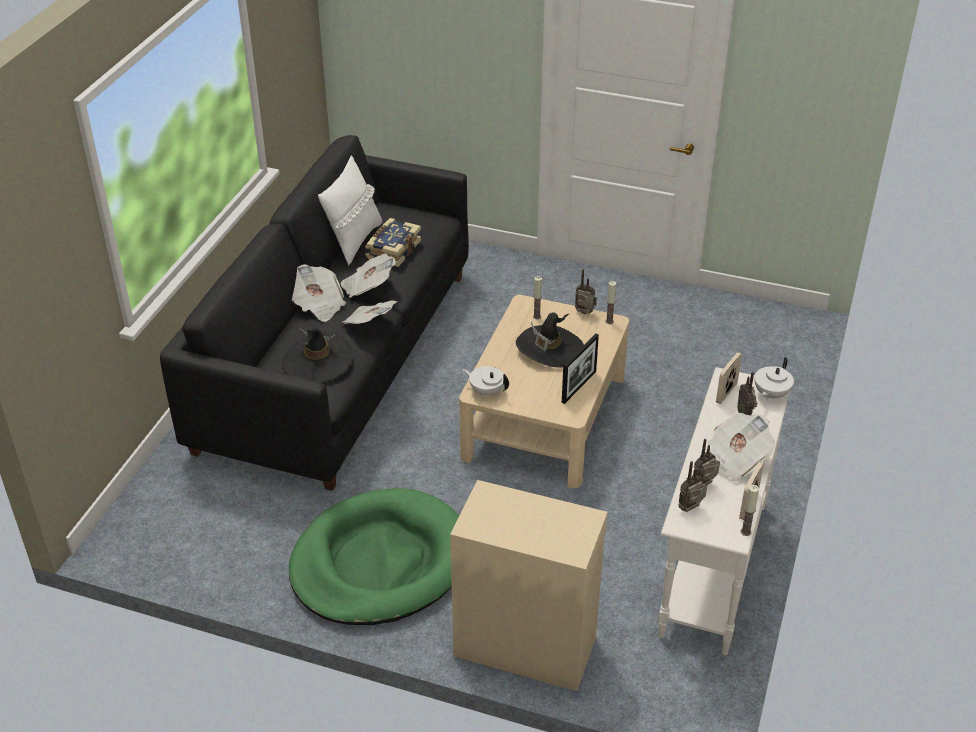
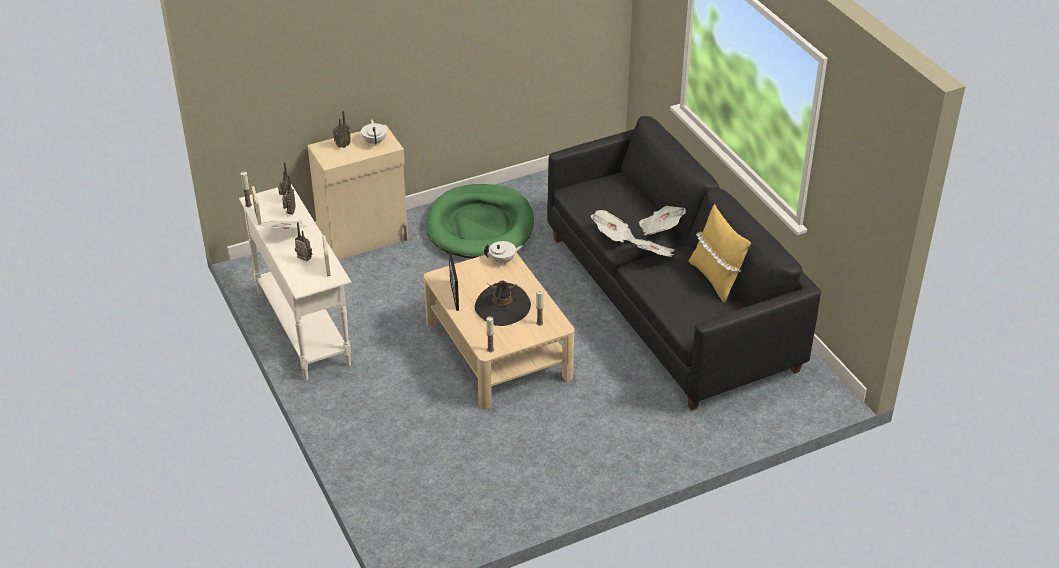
camera: 135 degrees right, 0 degrees up
(317, 361) = (604, 201): black hat -> none
(353, 241) = (716, 279): white pillow -> yellow pillow
(392, 250) = (682, 288): book -> none
(584, 314) = (512, 344): radio -> radio (342, 146)
(770, 394) = (301, 281): white teapot -> white teapot (375, 141)

